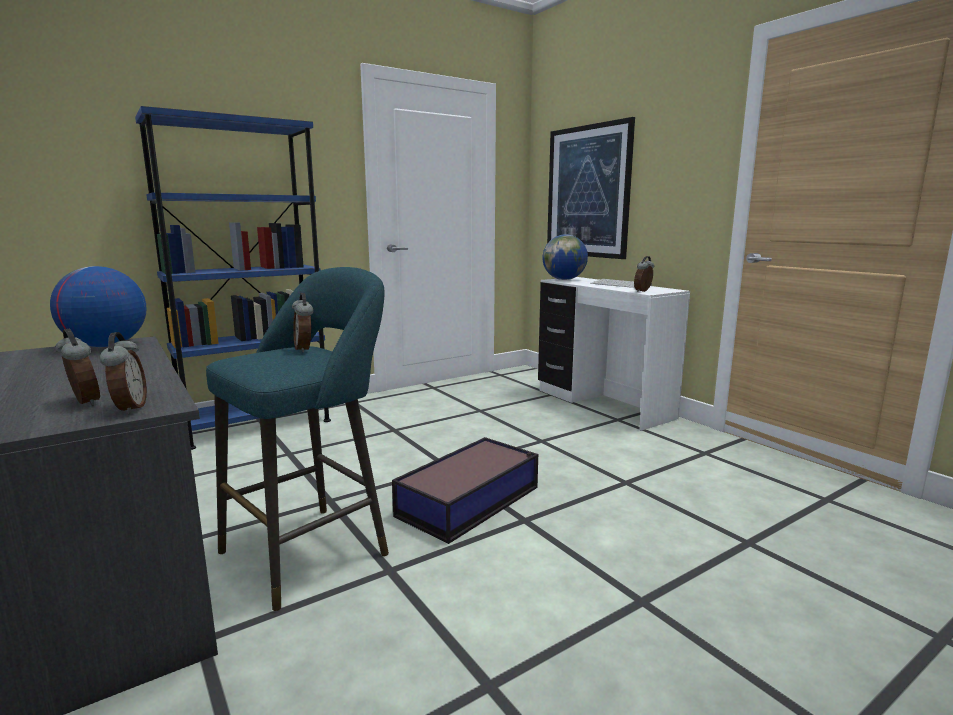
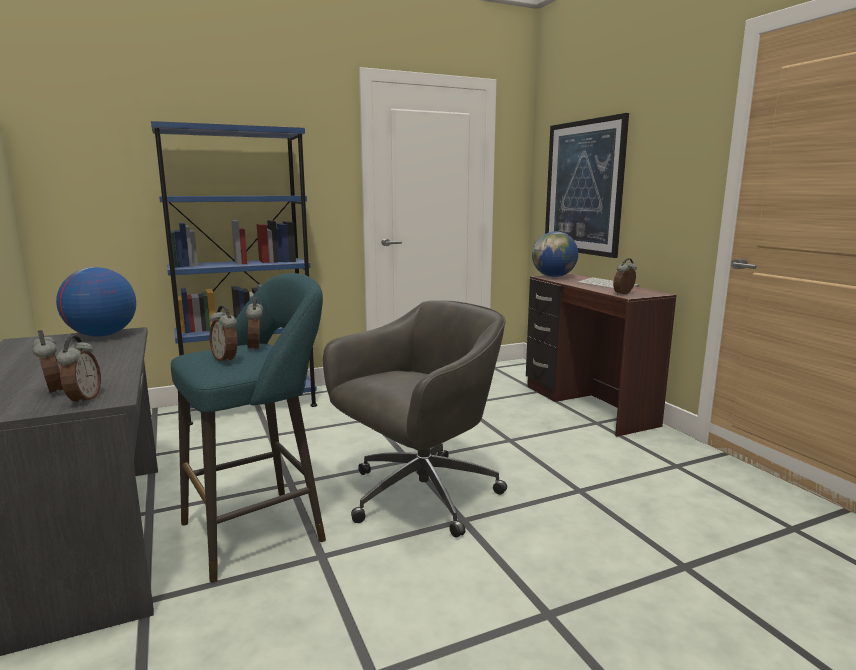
camera: 10 degrees right, 0 degrees up
(278, 361) = (226, 359): none -> alarm clock
(471, 501) = (418, 496): storage box -> grey office chair
(602, 404) = (586, 405): white desk -> brown desk

